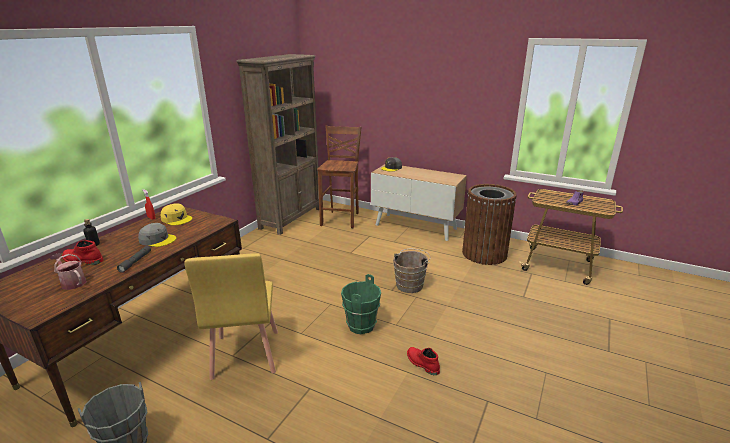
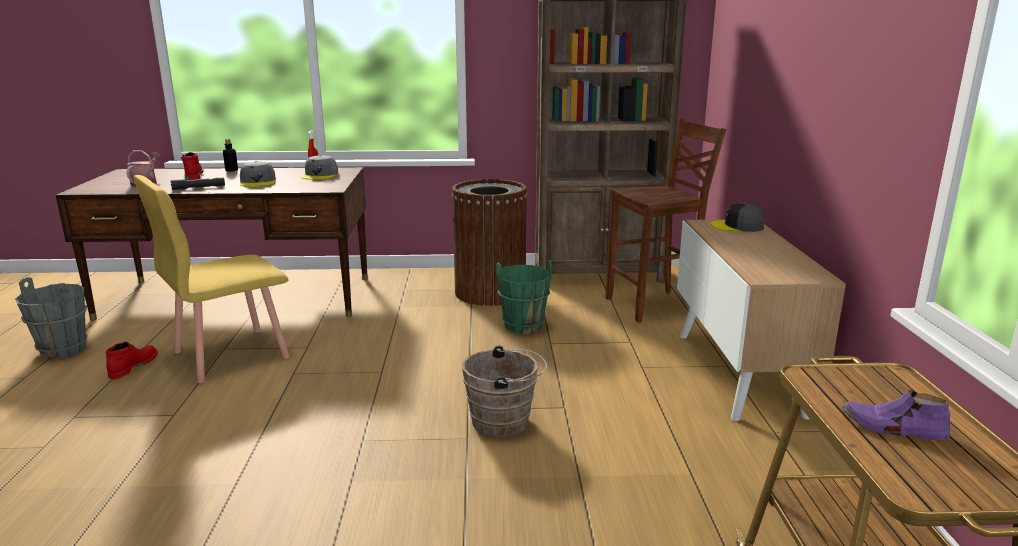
camera: 60 degrees right, 5 degrees down
(177, 219) = (320, 175): yellow cap -> grey cap
(361, 325) = (340, 410): green bucket -> green bucket (523, 326)
(422, 364) = (262, 493): red boot -> red boot (133, 366)
(484, 254) = (741, 481): brown trash can -> brown trash can (490, 292)

